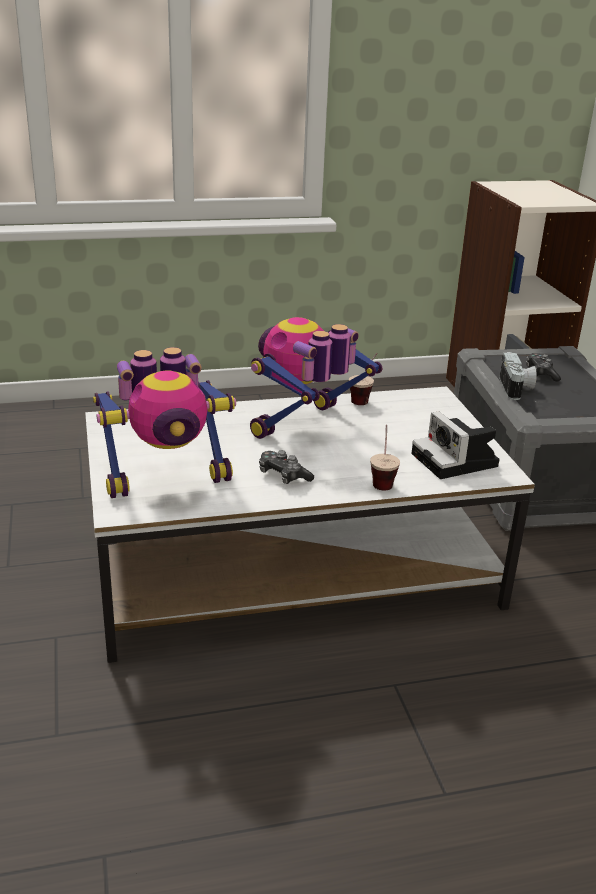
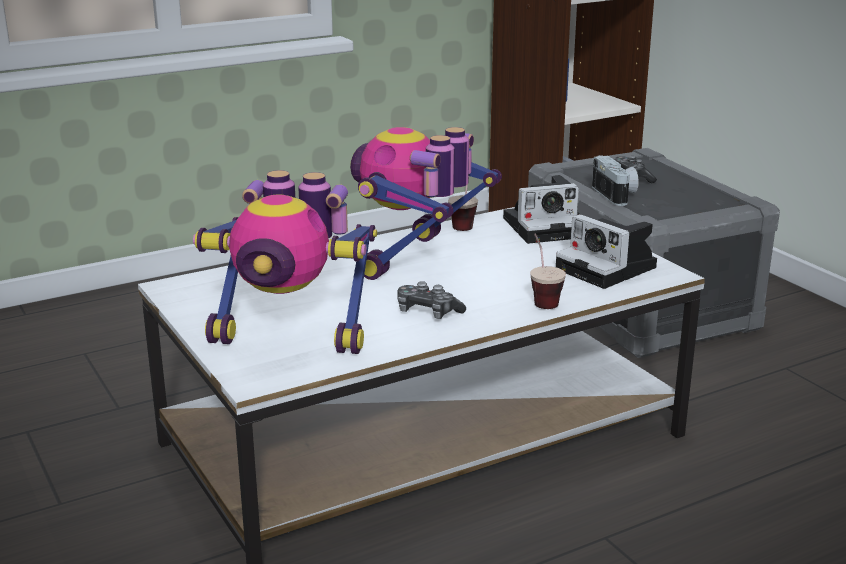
camera: 15 degrees left, 5 degrees down
(167, 479) = (291, 337): toy robot -> toy robot turned 45 degrees clockwise
(428, 412) = (545, 227): none -> camera

